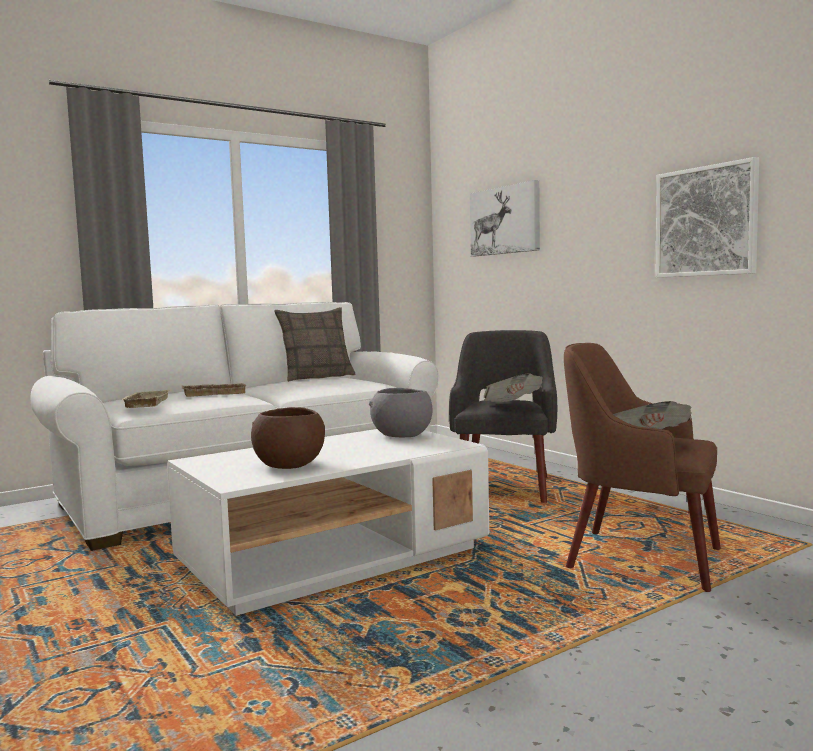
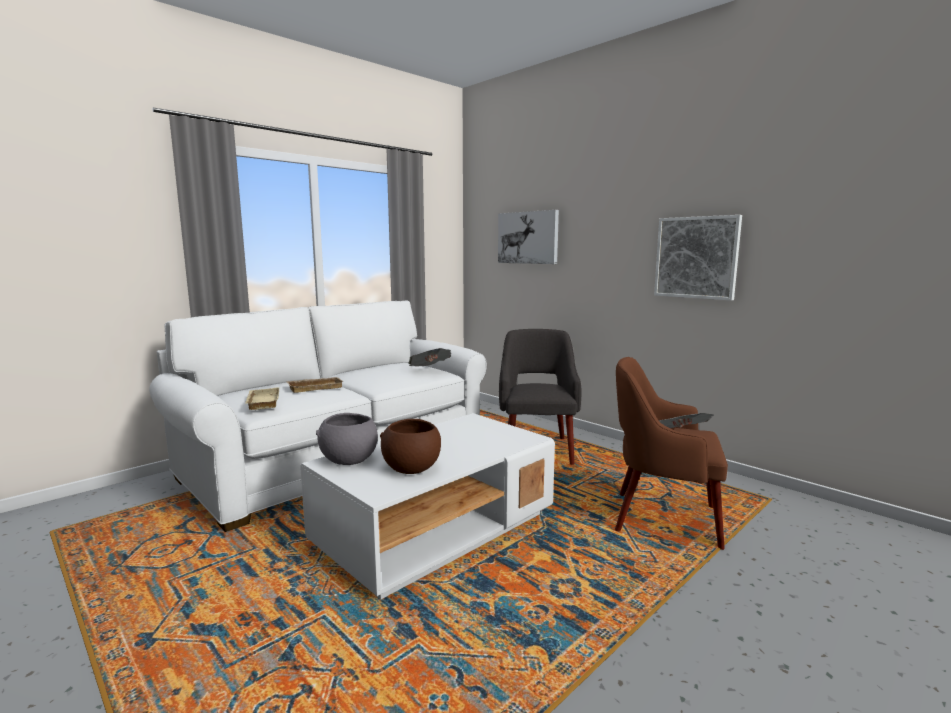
camera: 10 degrees left, 5 degrees up
(317, 377) = (387, 363): pillow -> none
(400, 435) = (480, 427): grey bowl -> grey bowl (348, 459)
(512, 406) = (549, 392): newspaper -> newspaper (429, 370)

